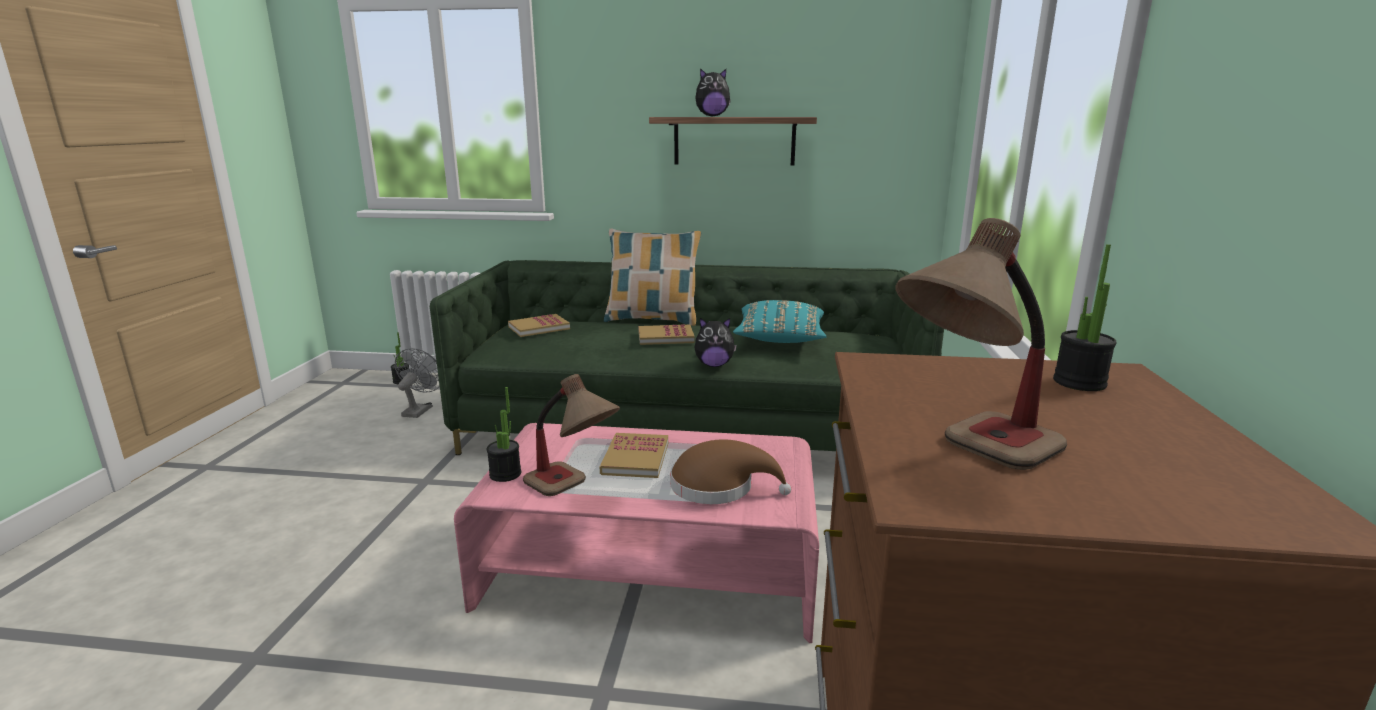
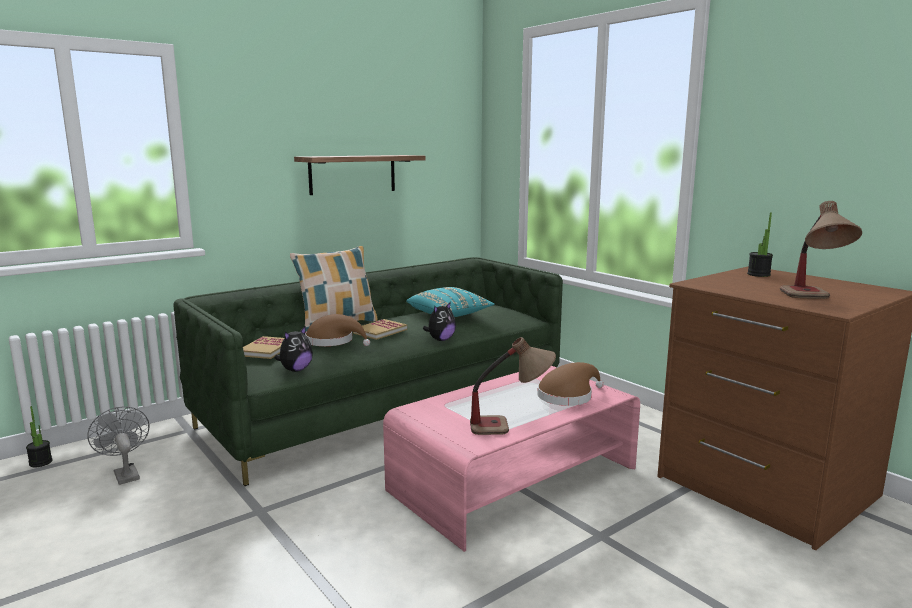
camera: 45 degrees left, 5 degrees down
(505, 474) = (454, 436): potted plant -> none
(603, 335) = (333, 341): none -> brown hat
(635, 458) = (500, 401): book -> none
(712, 116) = (353, 156): plush toy -> plush toy (295, 370)

